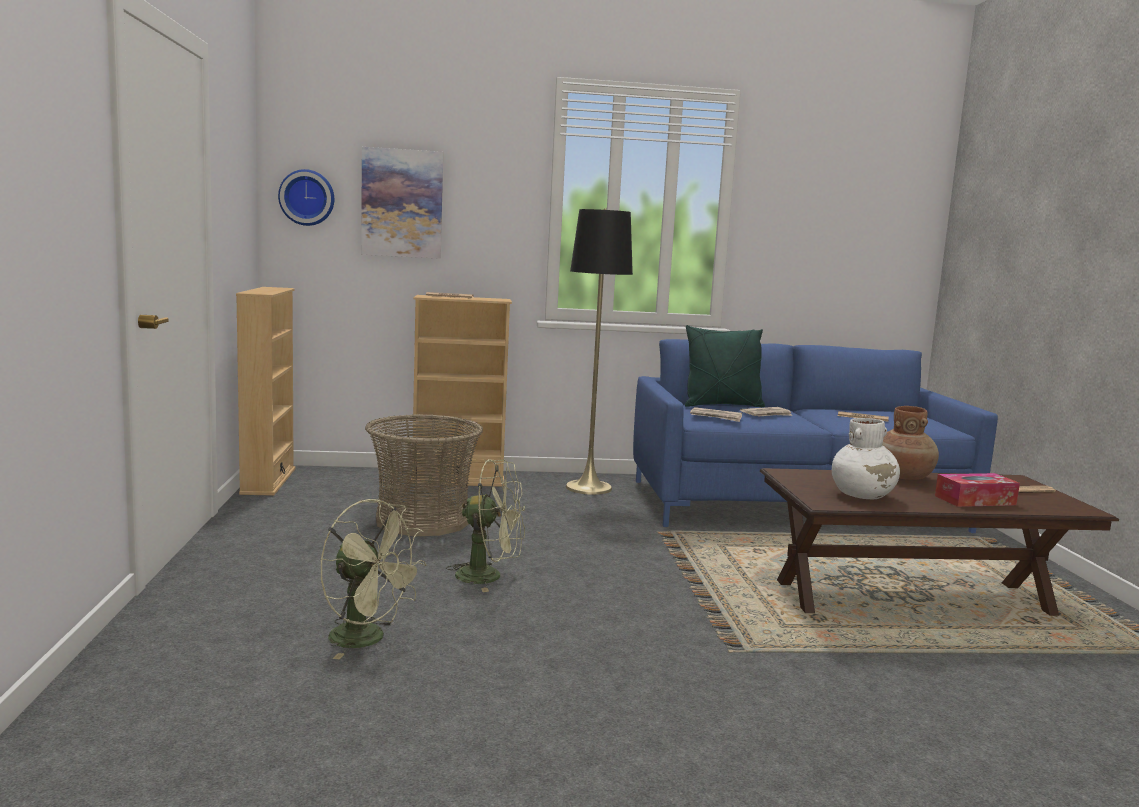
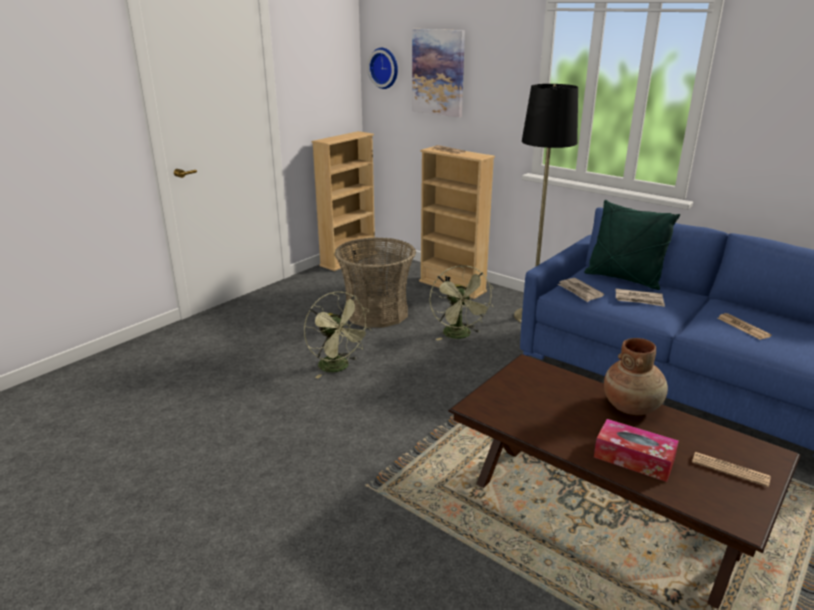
camera: 45 degrees right, 15 degrees up
(368, 640) = (215, 385): green fan -> green fan (460, 336)
(863, 496) = (530, 412): white vase -> none

